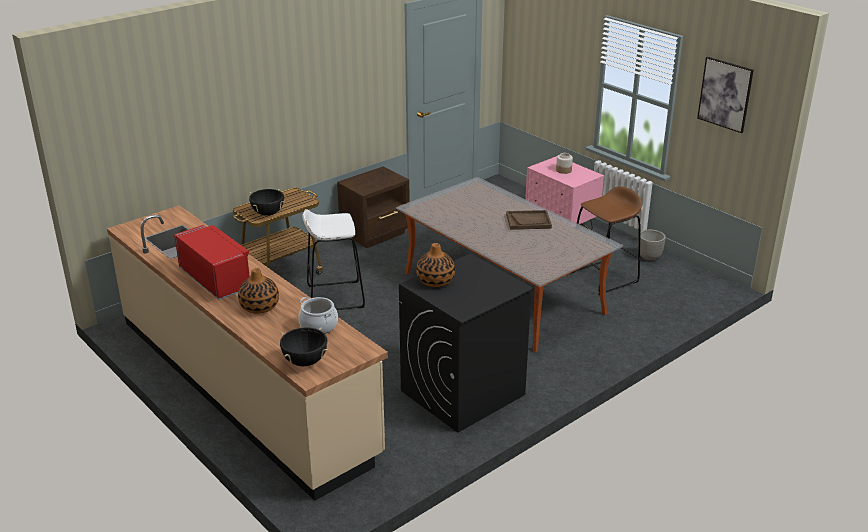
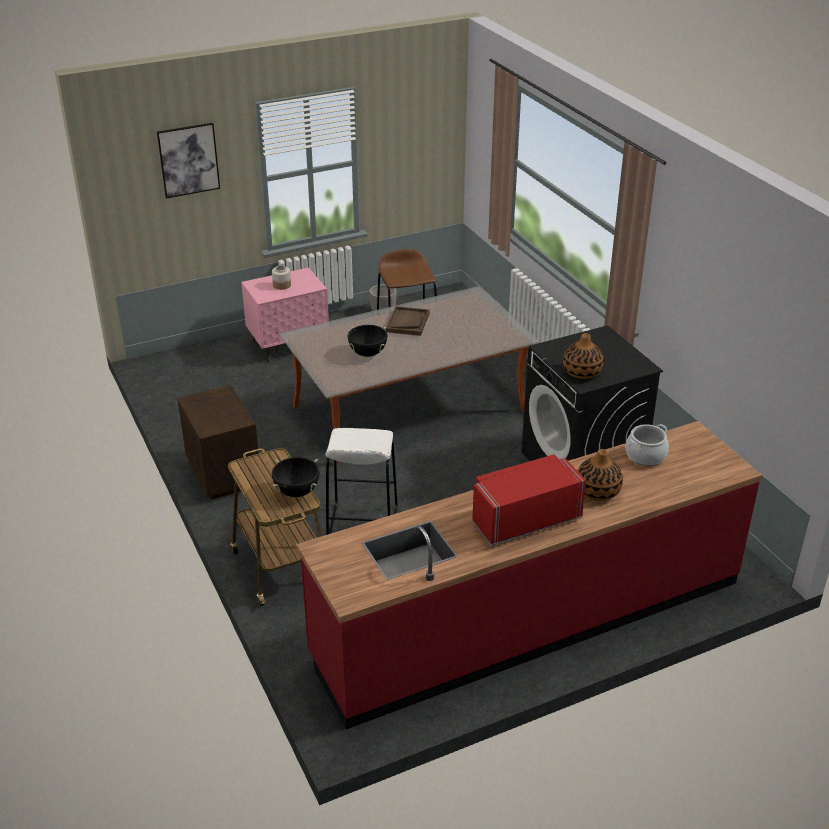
camera: 75 degrees left, 5 degrees up
(244, 385) = (529, 618): beige counter -> red counter
(305, 362) = (712, 470): black cooking pot -> black cooking pot (367, 353)
(725, 94) = (410, 122): picture -> picture (188, 160)

